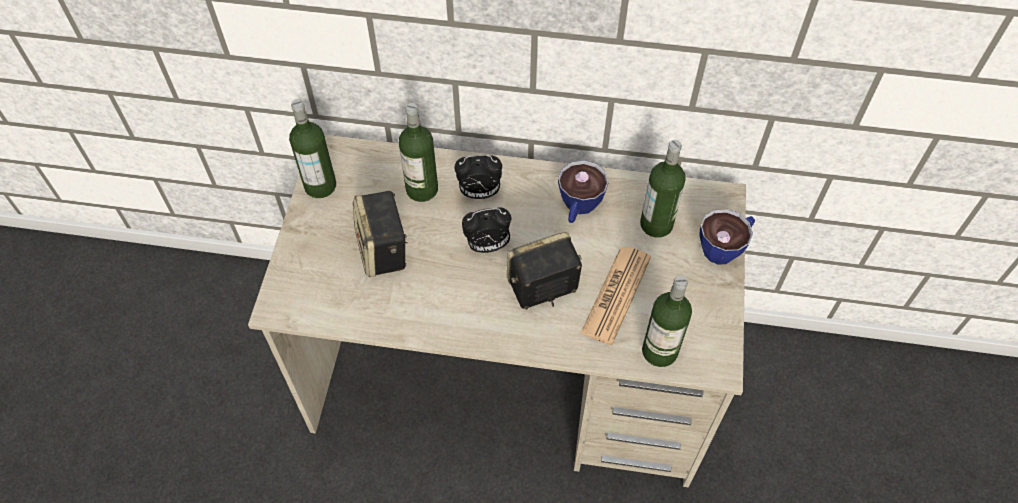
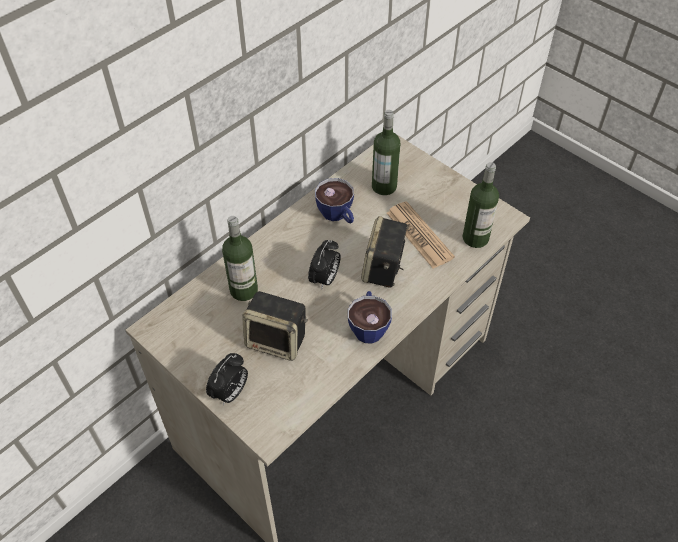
camera: 55 degrees left, 5 degrees down
(320, 186) = (181, 350): bottle -> none
(479, 193) = (277, 260): alarm clock -> alarm clock (230, 393)
(725, 247) = (427, 166): cup -> cup (368, 326)

